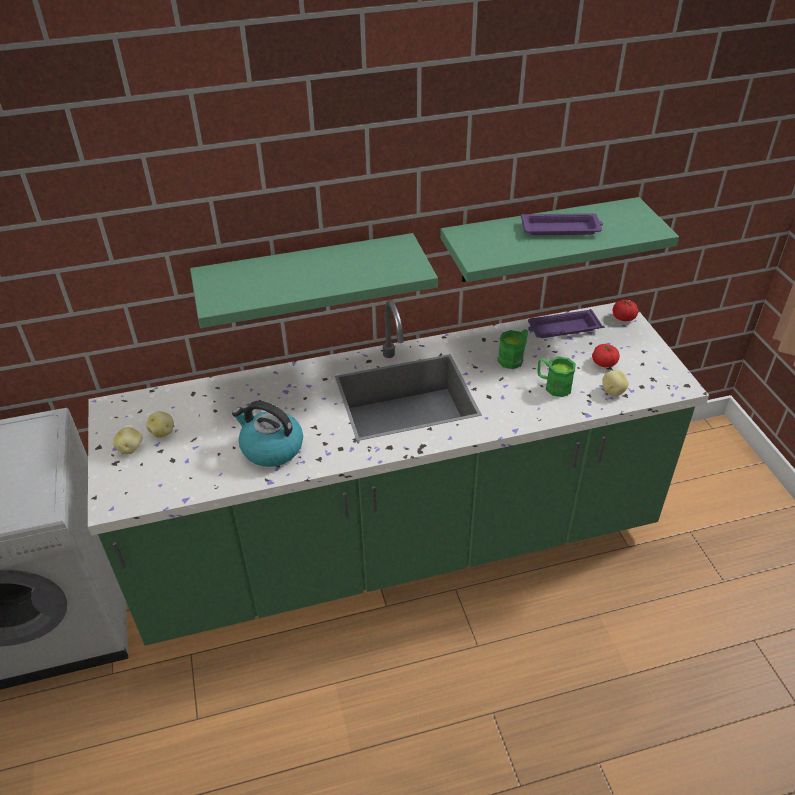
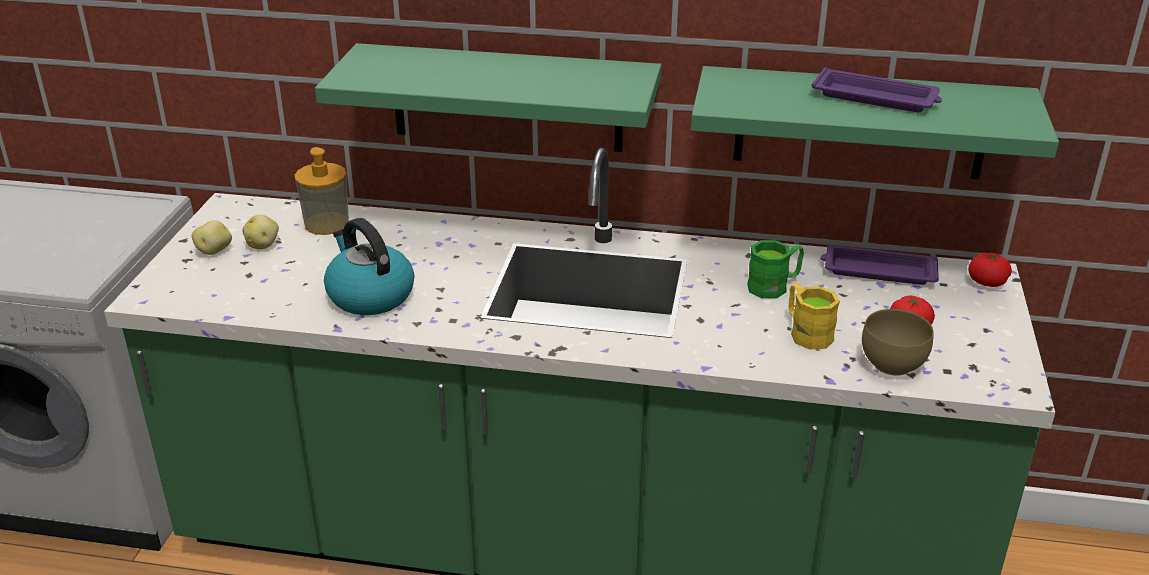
camera: 25 degrees right, 10 degrees down
(195, 400) = (326, 224): none -> soap dispenser
(553, 385) = (806, 332): green mug -> yellow mug
(612, 391) = (894, 364): potato -> brown bowl

